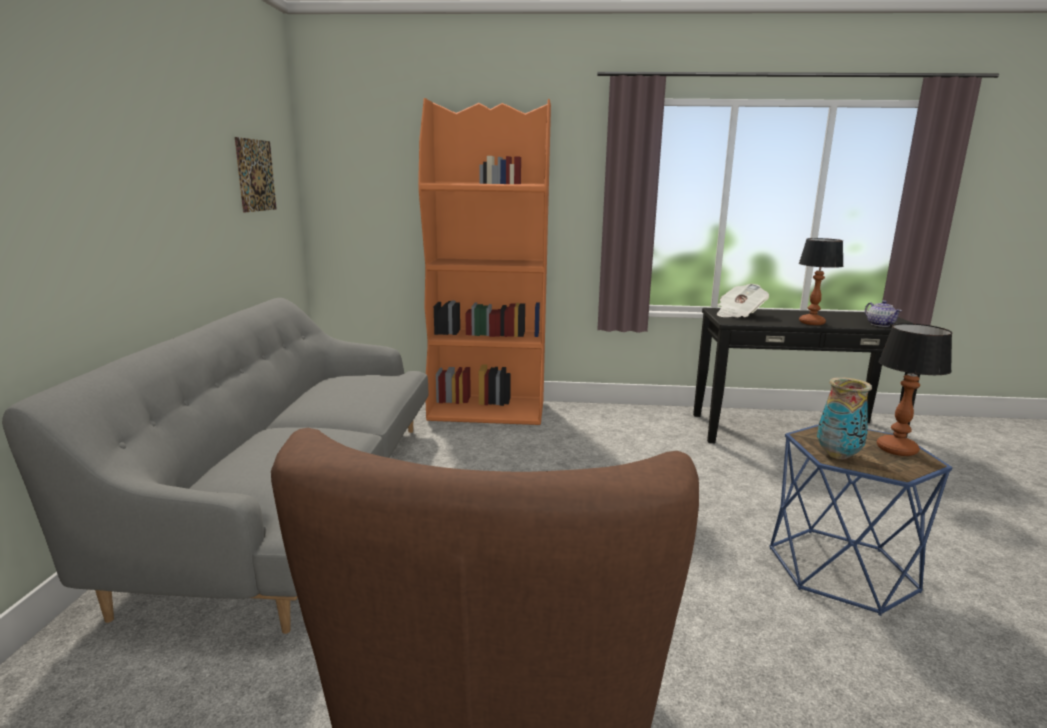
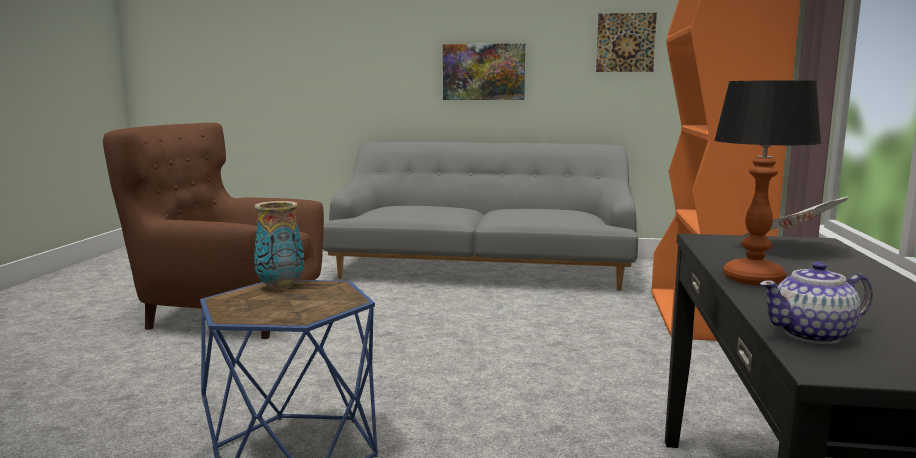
camera: 95 degrees right, 5 degrees down
(149, 221) = (483, 72): none -> picture
(897, 449) = (270, 312): table lamp -> none

